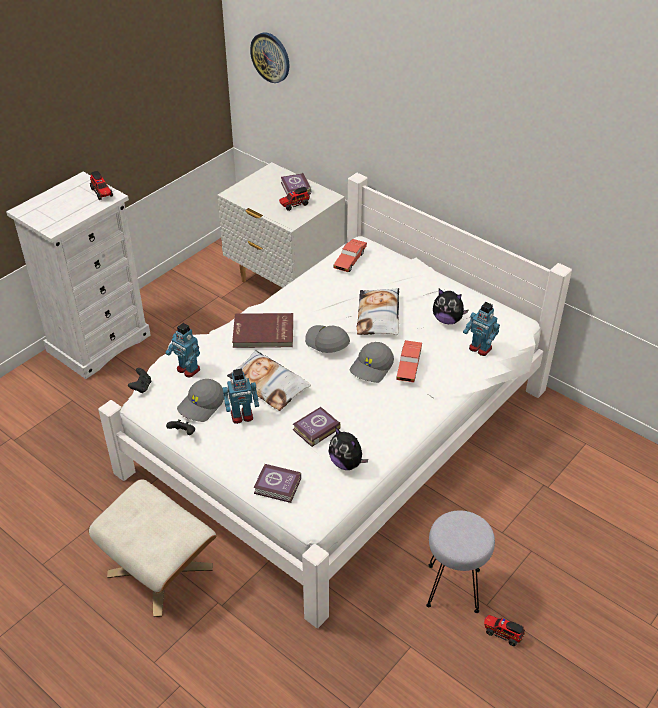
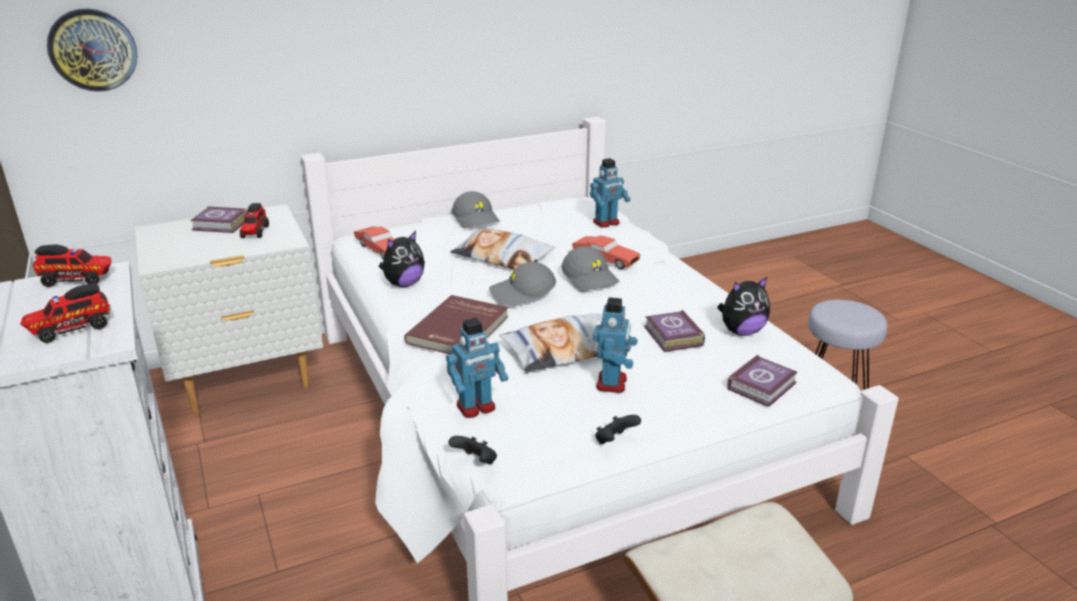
camera: 65 degrees left, 15 degrees down
(202, 405) = (566, 411): grey cap -> grey cap (476, 219)
(447, 320) = (547, 226): plush toy -> plush toy (403, 284)
(502, 633) = (896, 393): toy truck -> toy truck (70, 330)

